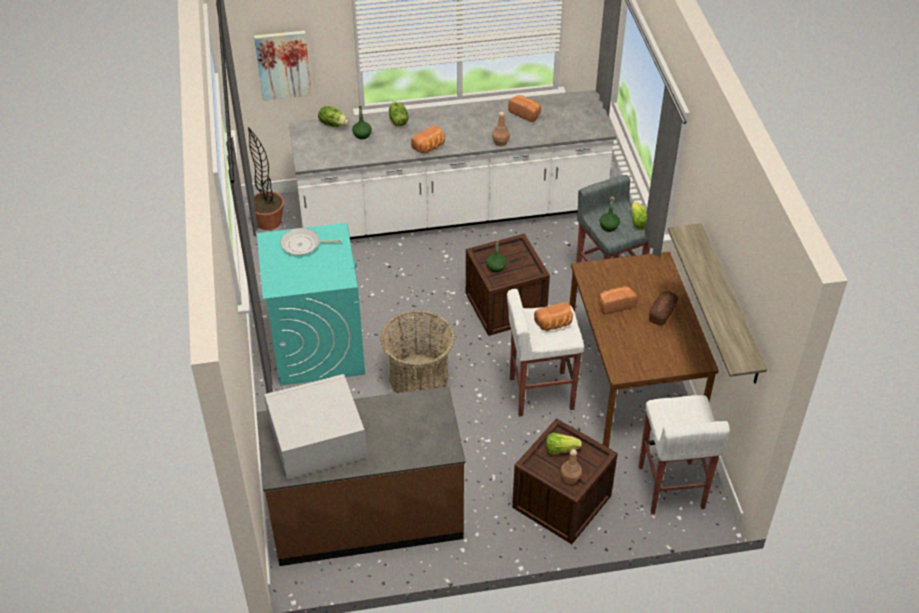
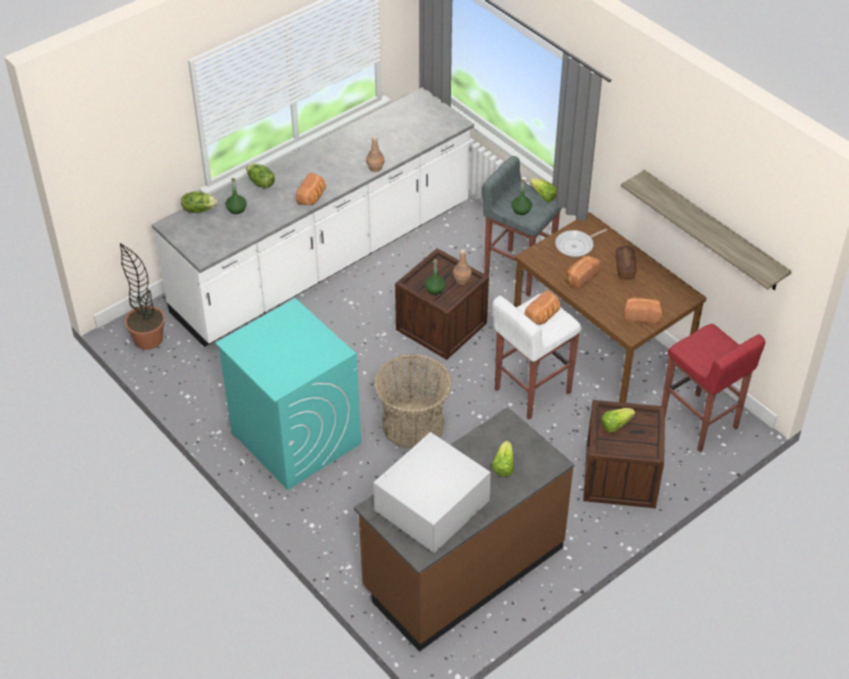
camera: 30 degrees left, 0 degrees up
(283, 64) = (131, 165): picture -> none
(303, 245) = (271, 335): frying pan -> frying pan (576, 246)
(403, 434) = (503, 466): none -> lettuce
(525, 113) = (376, 132): bread -> bread (642, 315)
(570, 478) = (642, 445): brown bottle -> brown bottle (462, 280)
(670, 488) = (699, 423): white stool -> red stool

